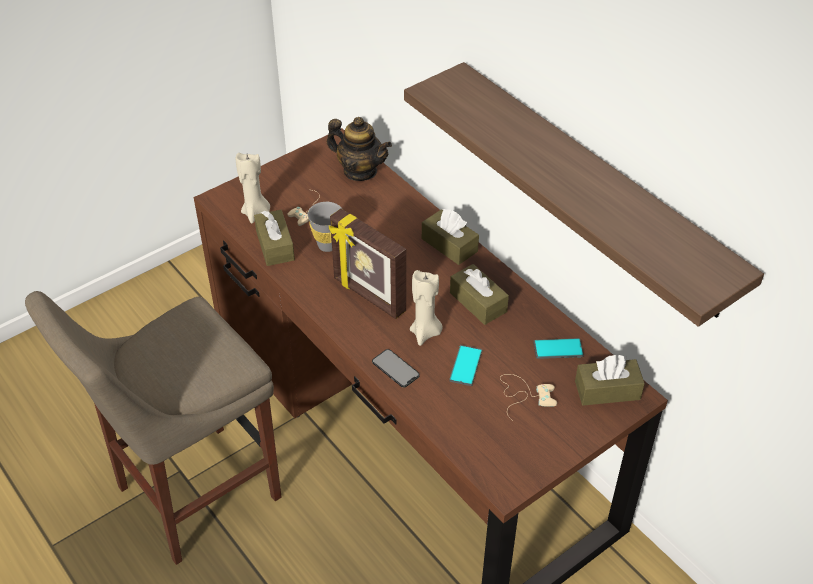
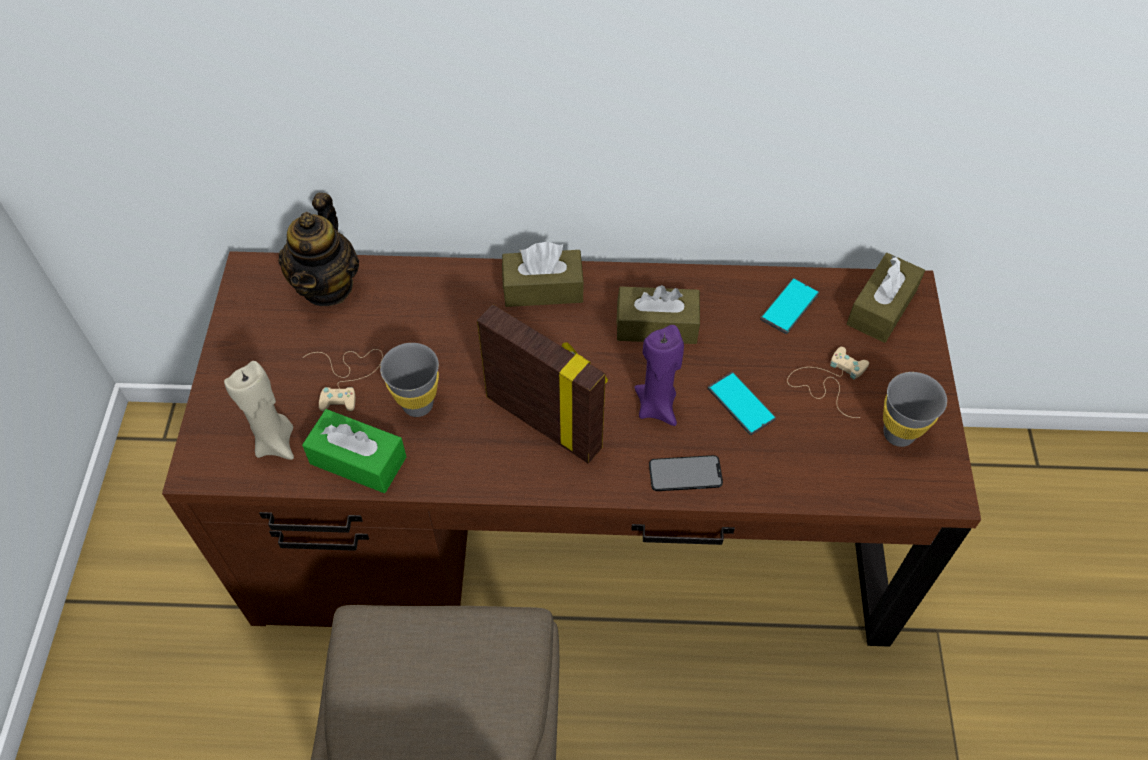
camera: 50 degrees left, 10 degrees up
(275, 246) = (358, 460): brown tissue box -> green tissue box
(360, 171) = (327, 286): teapot -> teapot turned 120 degrees clockwise
(368, 296) = (545, 421): picture frame -> picture frame turned 135 degrees counterclockwise
(425, 333) = (657, 406): beige candle -> purple candle
(523, 446) = (898, 434): none -> grey cup
(593, 188) = (781, 84): shelf -> none

